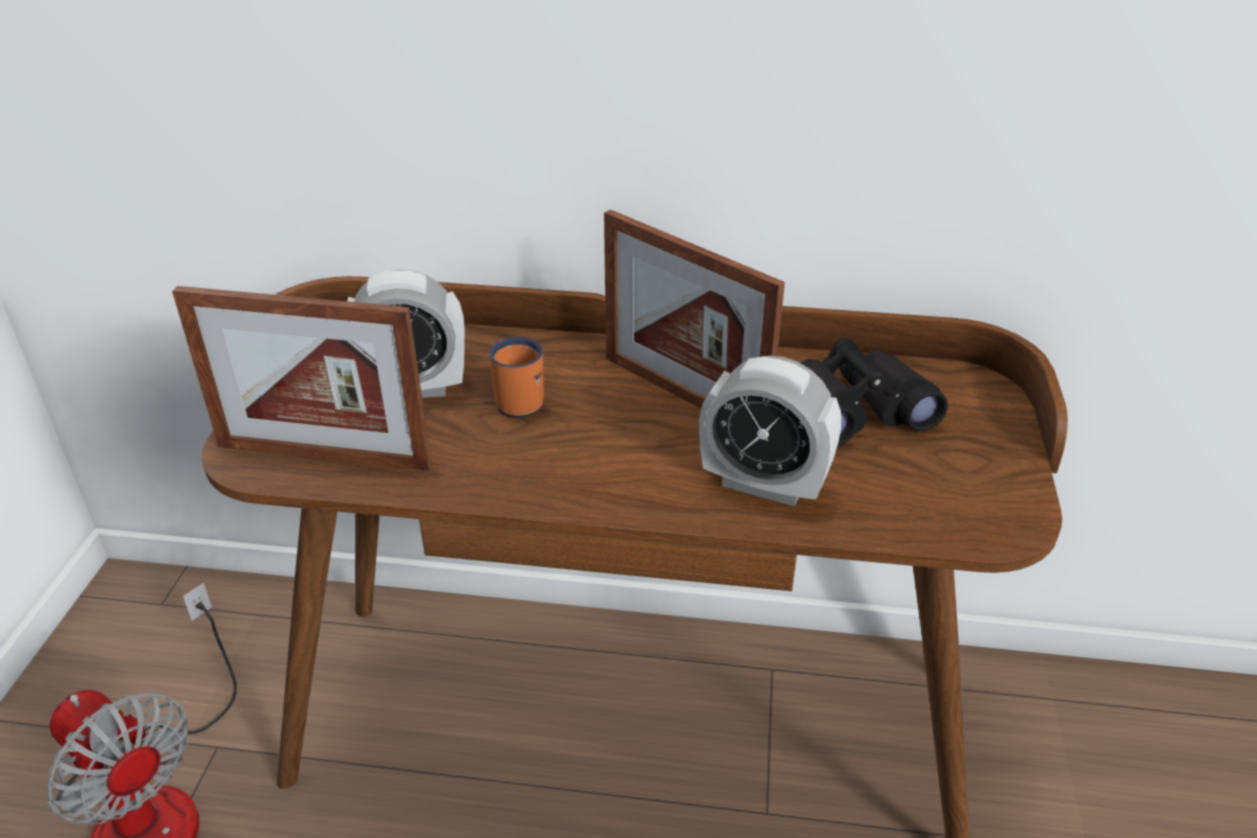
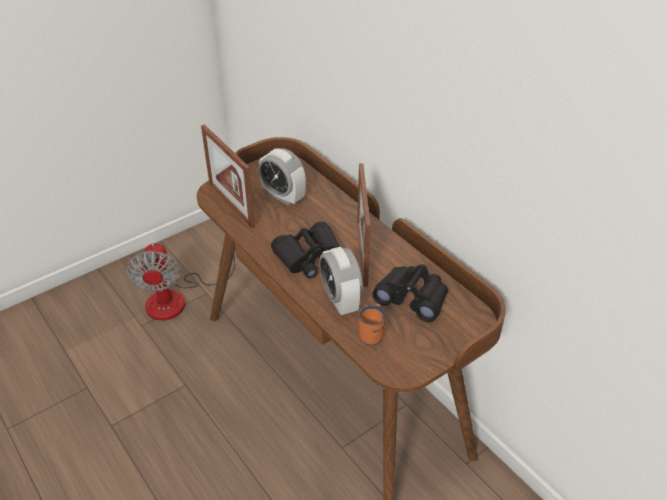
camera: 45 degrees right, 5 degrees up
(517, 399) = (308, 220): orange mug -> orange mug (373, 333)
(611, 453) = (309, 258): none -> black binoculars

